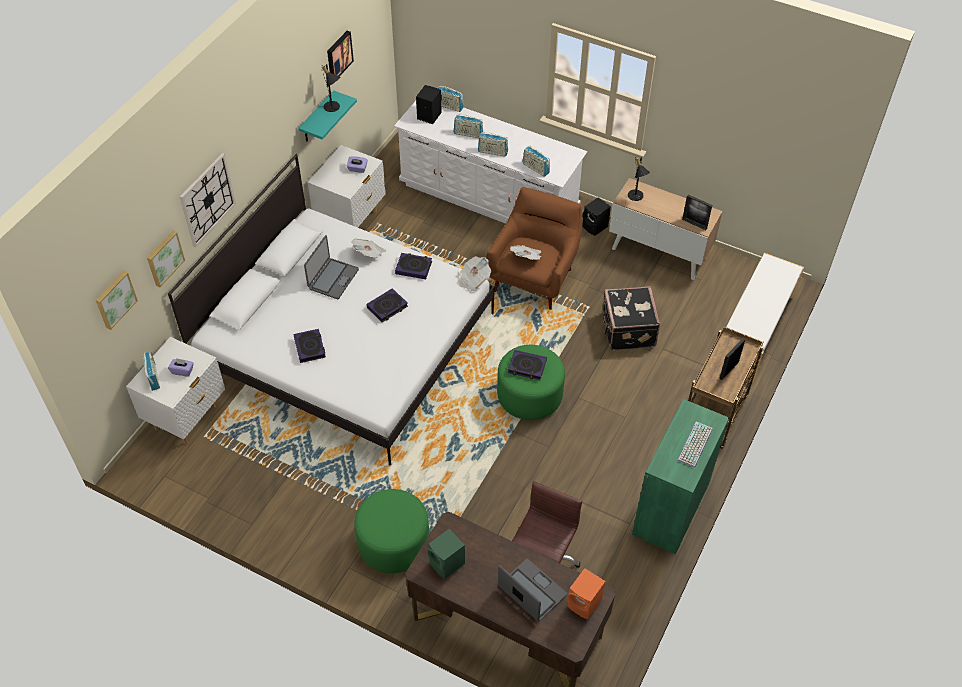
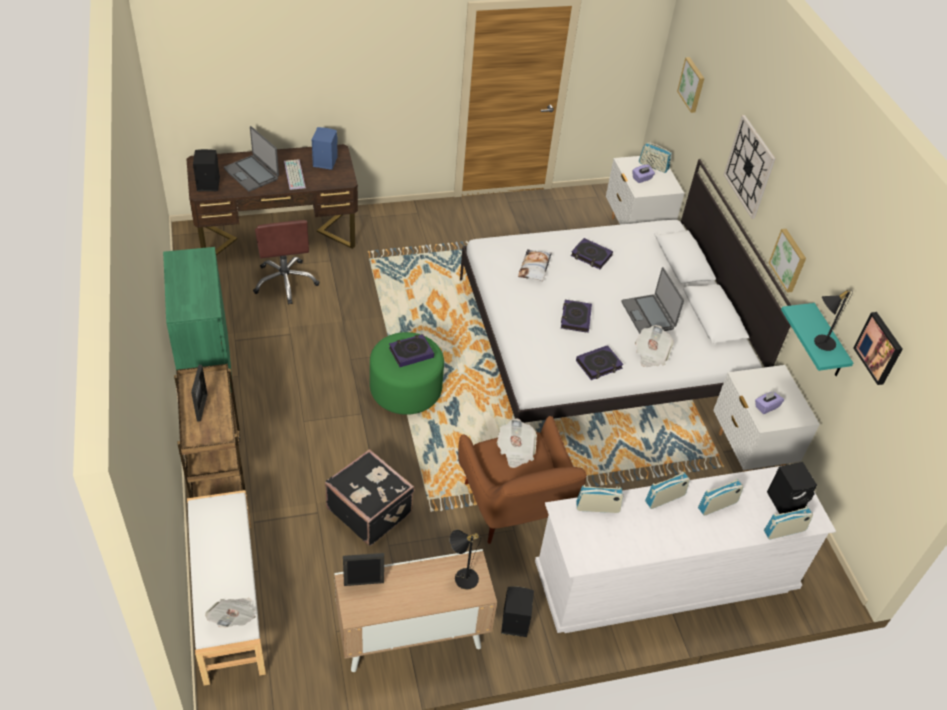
camera: 135 degrees right, 5 degrees down
(164, 258) = (715, 133): picture -> picture (789, 260)
(367, 363) = (535, 268): none -> pillow
(394, 543) = (403, 239): green ottoman -> none
(447, 564) = (324, 161): green speaker -> blue speaker
(473, 280) = (535, 386): newspaper -> newspaper (234, 618)
(531, 591) = (252, 174): laptop -> laptop turned 45 degrees clockwise
(585, 604) = (207, 184): orange speaker -> black speaker
(695, 445) = (183, 285): keyboard -> keyboard (293, 174)

